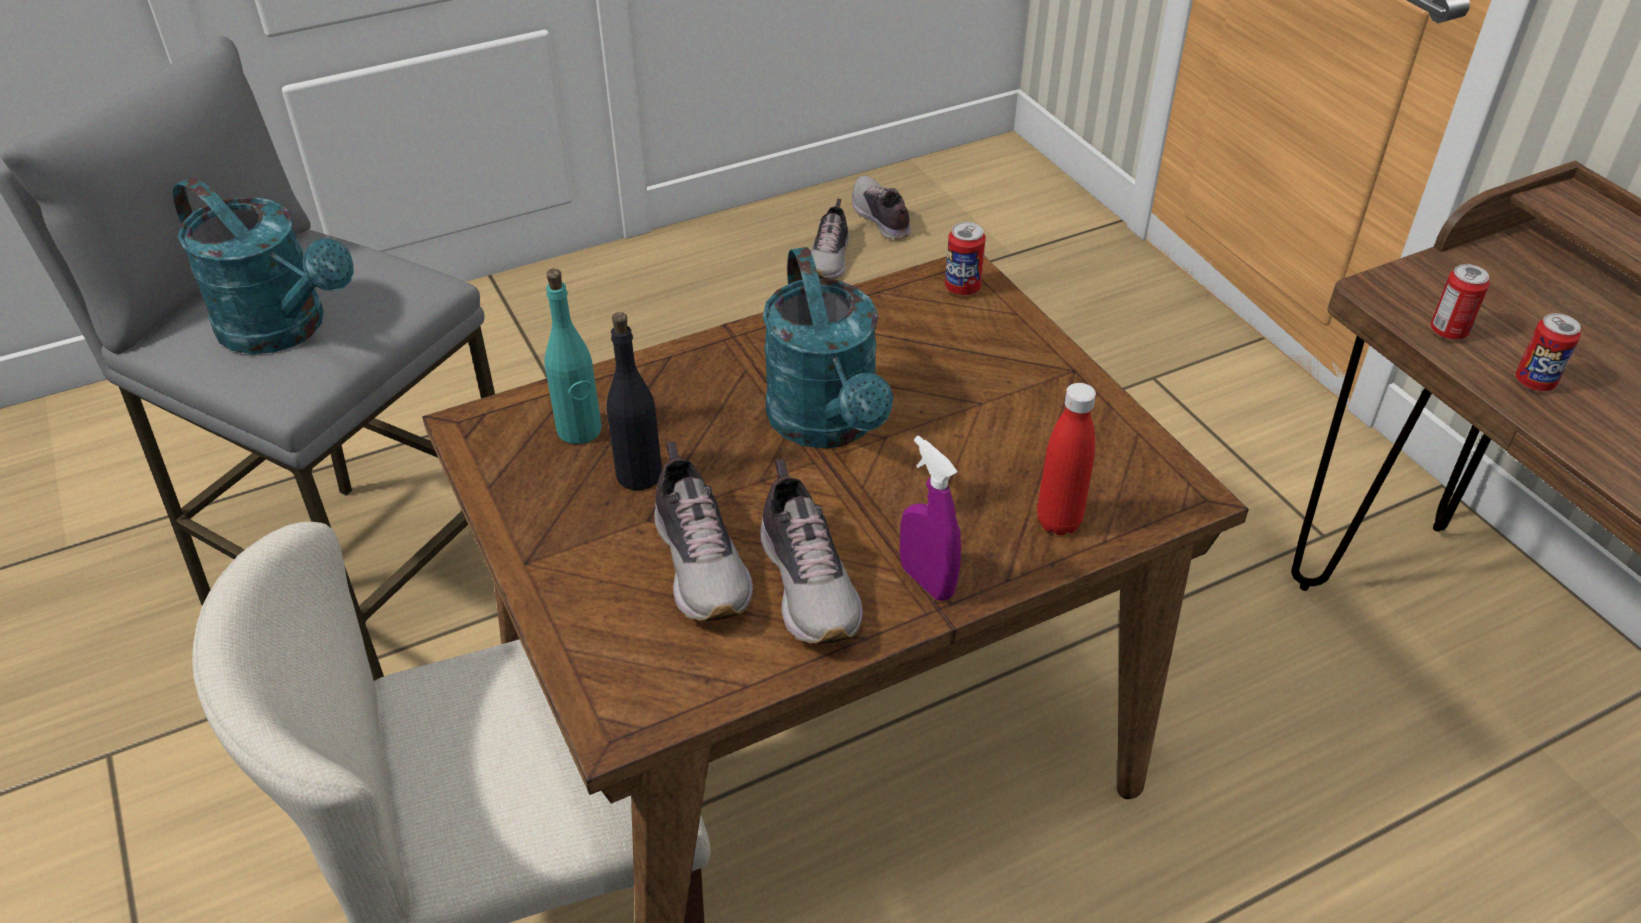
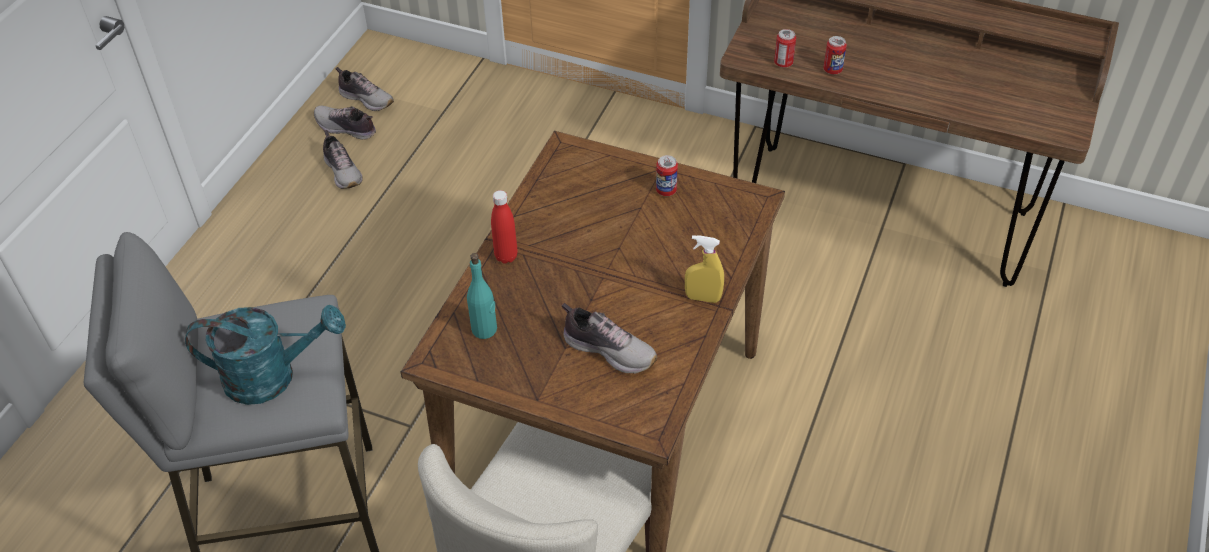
camera: 40 degrees left, 5 degrees up
(640, 474) = (537, 331): black bottle -> none
(809, 583) = (660, 329): shoe -> shoe (367, 99)
(828, 425) = (590, 257): turquoise watering can -> none
(926, 581) = (703, 298): purple spray bottle -> yellow spray bottle
(962, 288) = (572, 155): can -> can (666, 190)
(1058, 522) = (724, 241): red bottle -> red bottle (506, 256)

